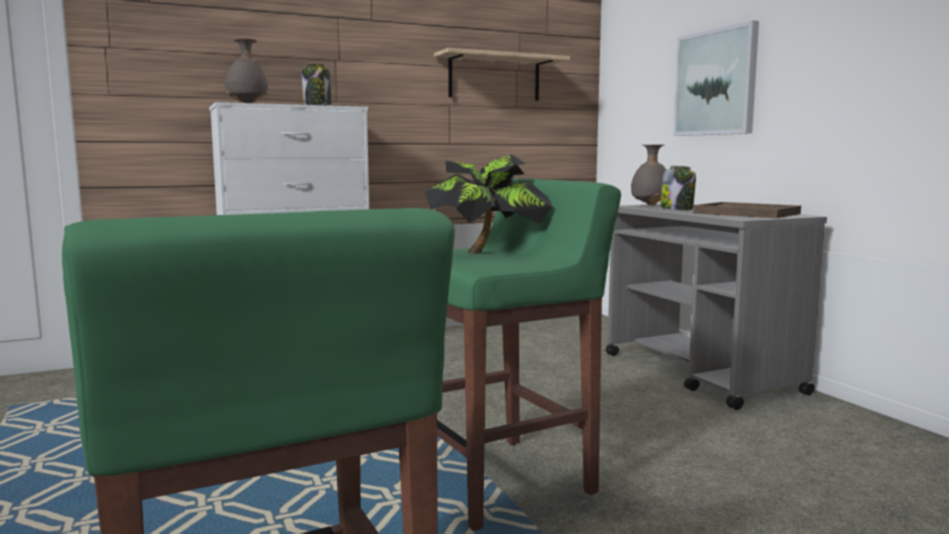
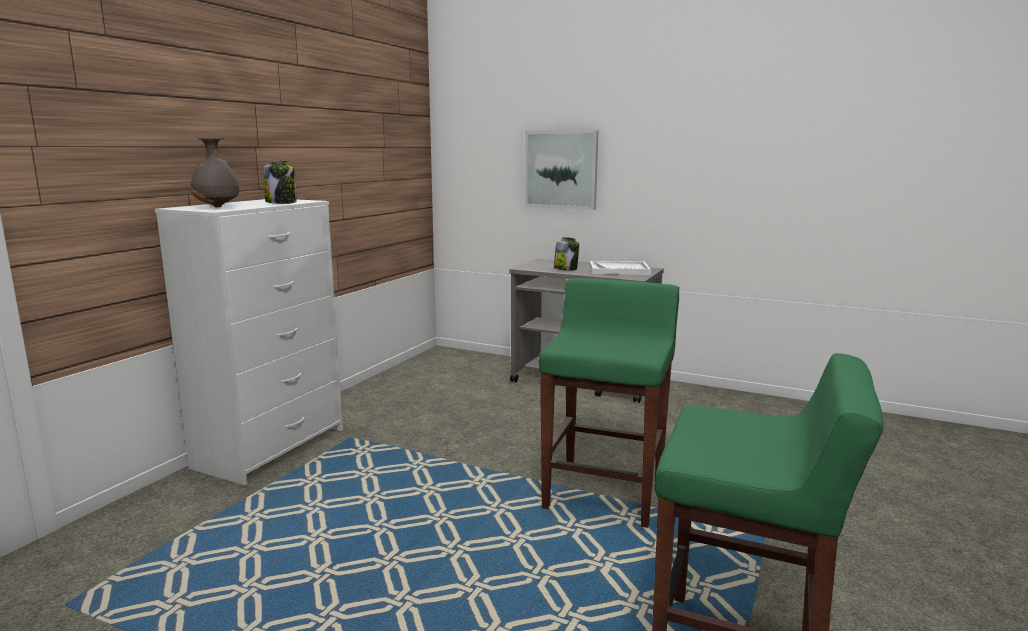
camera: 40 degrees left, 5 degrees up
(489, 252) = (597, 339): potted plant -> none
(494, 78) = (370, 155): shelf -> none
(649, 205) = (531, 265): grey vase -> none
(746, 213) = (619, 270): brown tray -> white tray

